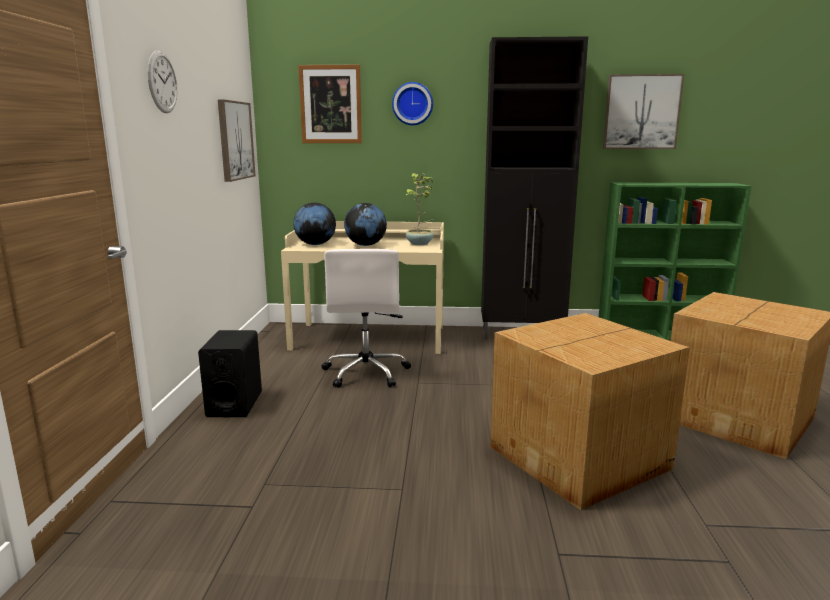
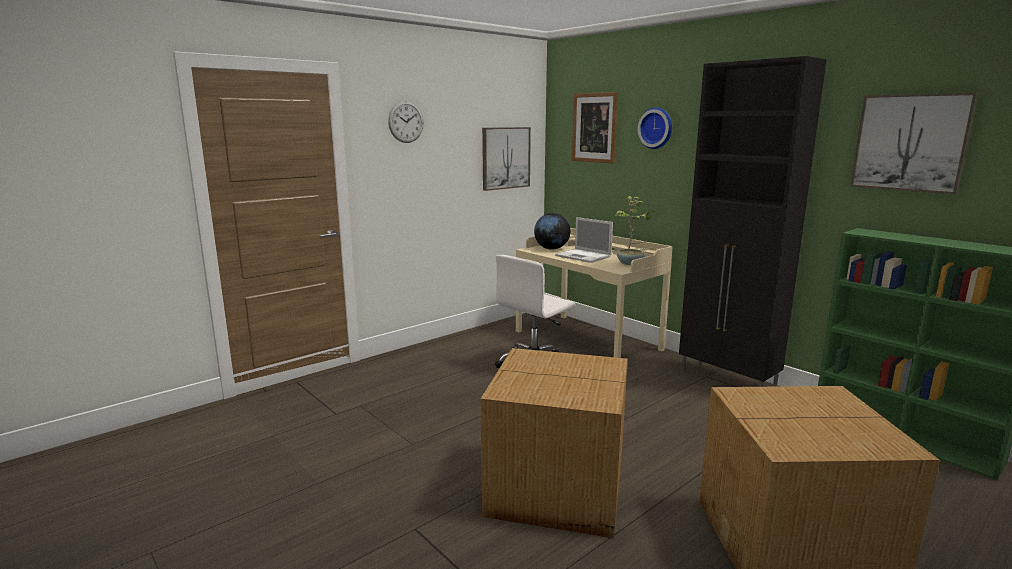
camera: 45 degrees right, 0 degrees up
(234, 404) = (425, 355): black speaker -> none
(365, 245) = (584, 256): globe -> laptop

